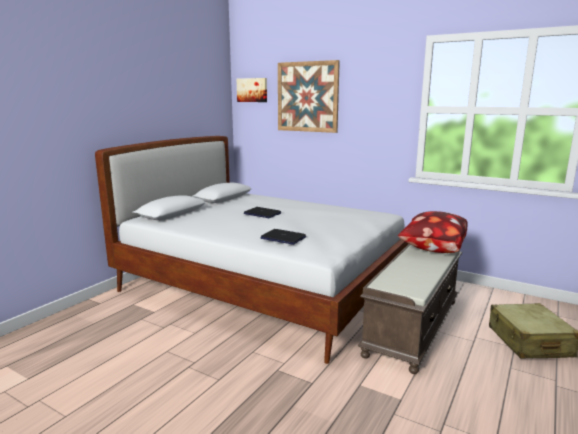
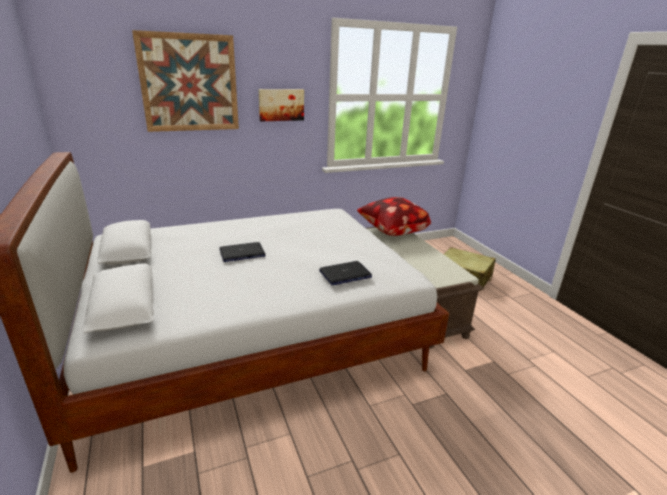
camera: 55 degrees left, 10 degrees up
(252, 90) = (84, 71): picture -> picture (281, 104)

